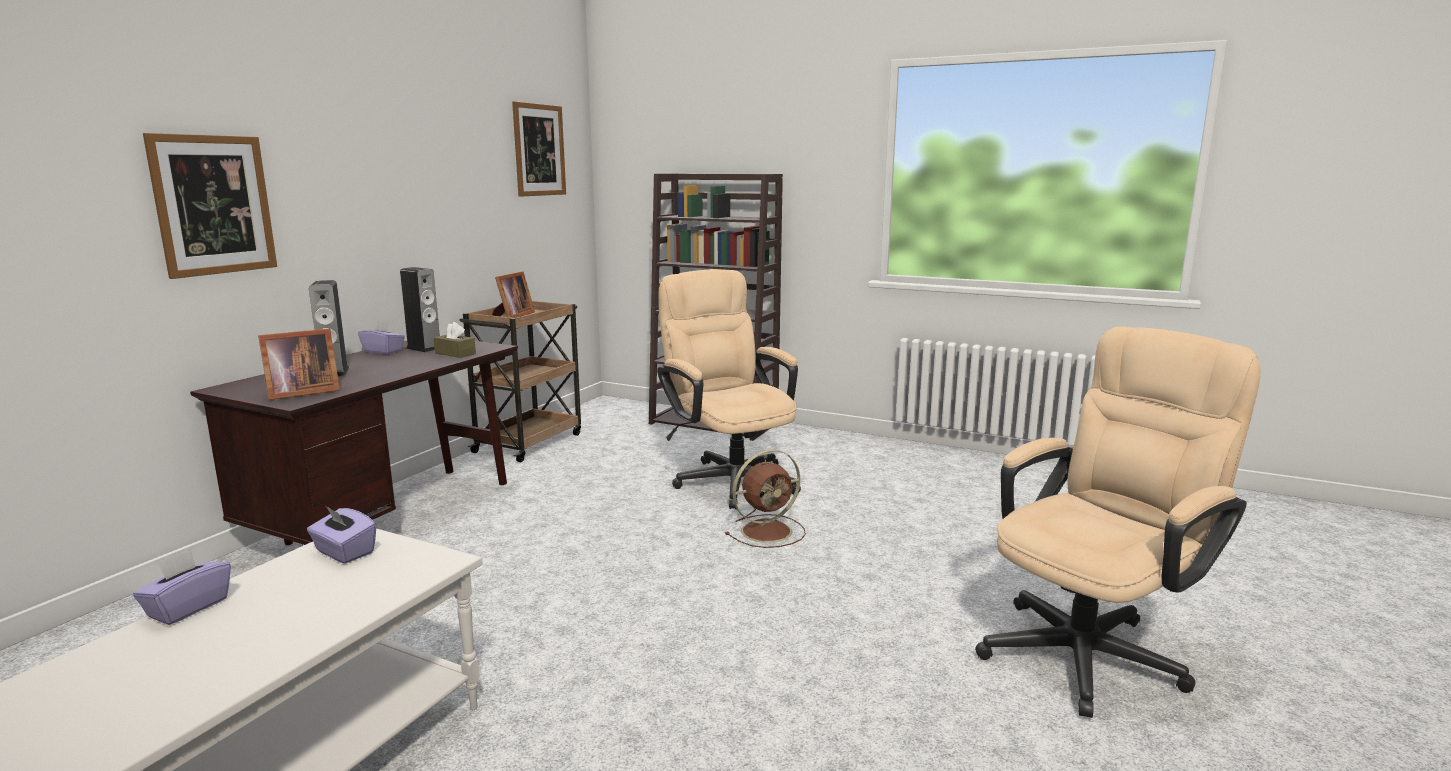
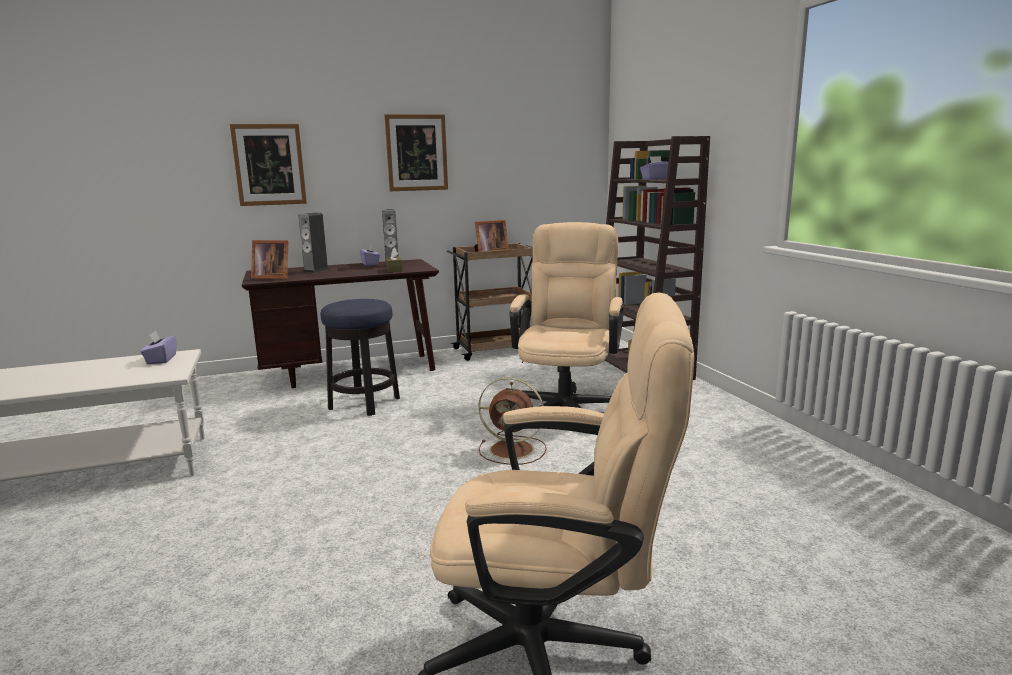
camera: 45 degrees right, 0 degrees up
(188, 608) = (77, 363): purple tissue box -> purple tissue box (655, 179)
(506, 545) = (364, 404): none -> stool
(539, 150) = (544, 126): picture -> picture (416, 153)

